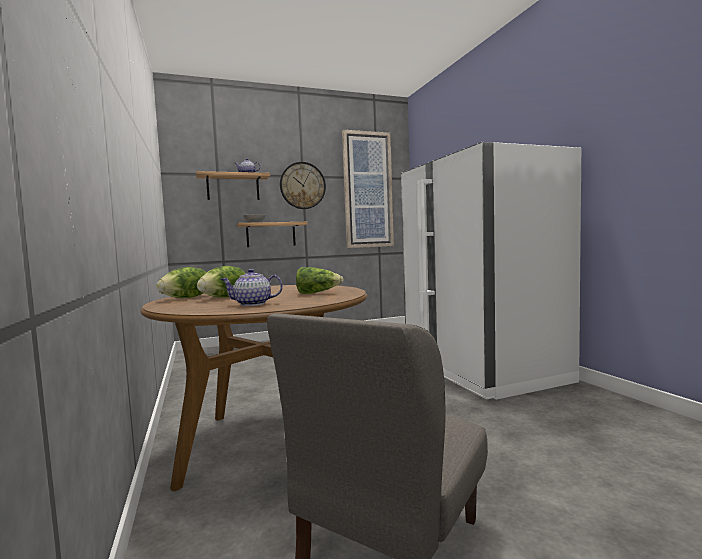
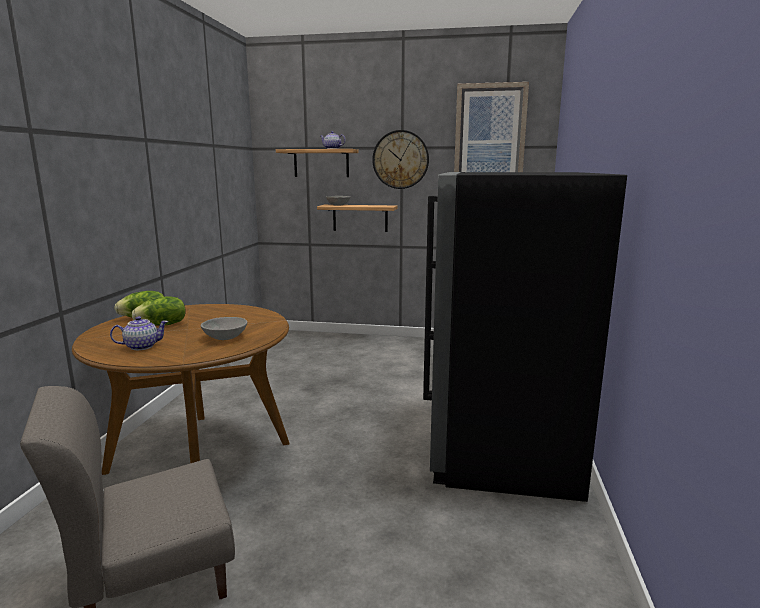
camera: 30 degrees right, 10 degrees up
(253, 304) = (141, 346): teapot -> teapot turned 135 degrees clockwise
(317, 293) = (225, 337): lettuce -> grey bowl
(482, 370) = (499, 442): white fridge -> black fridge

